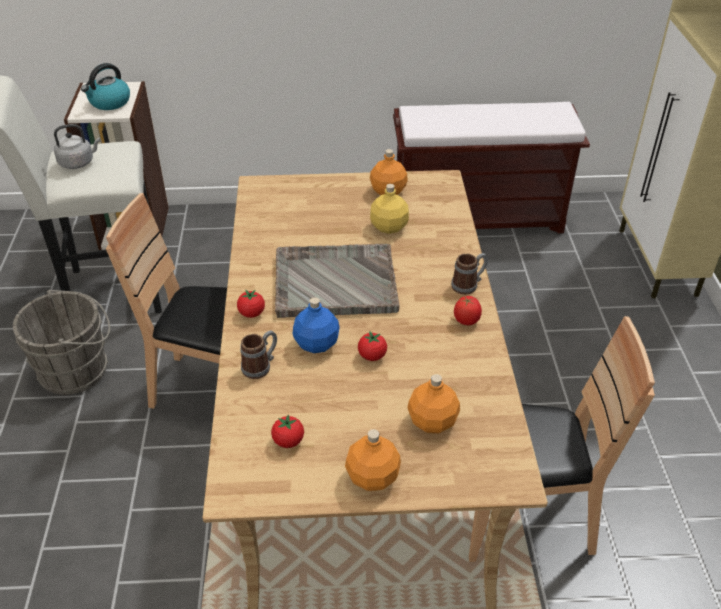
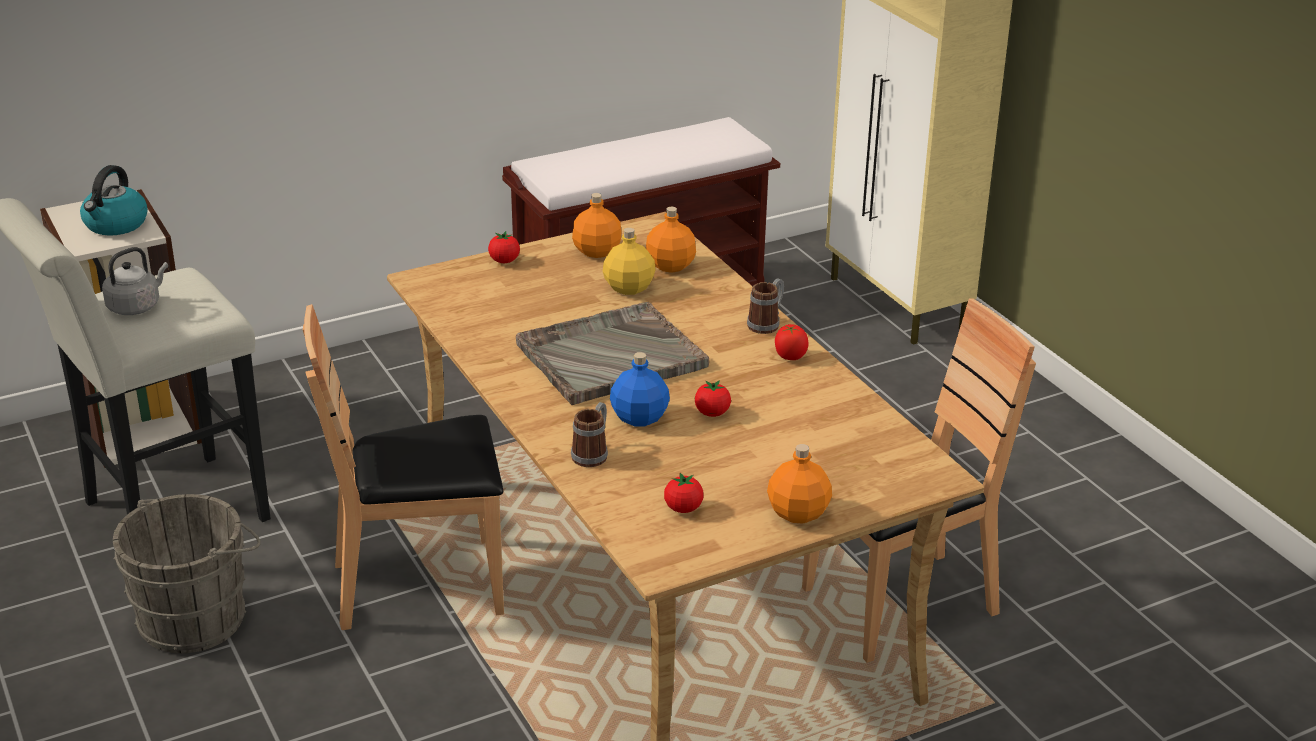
camera: 25 degrees left, 10 degrees down
(252, 313) = (537, 408): tomato -> tomato (504, 261)
(433, 422) = (824, 452): orange bottle -> orange bottle (671, 266)

